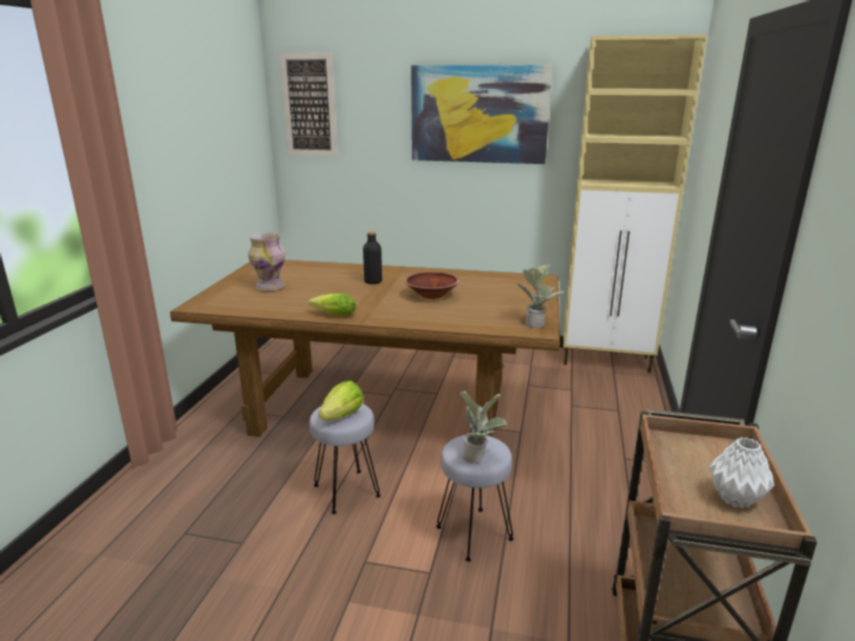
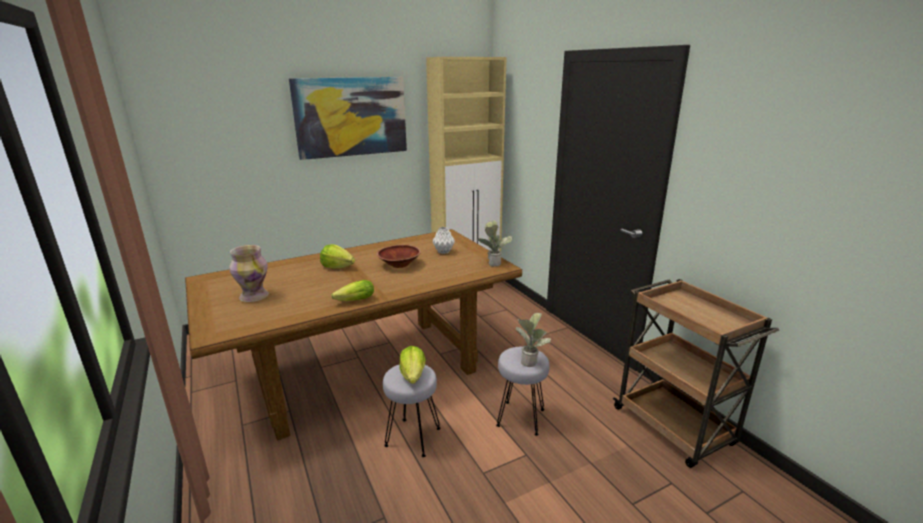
camera: 40 degrees left, 0 degrees up
(309, 105) = (184, 119): picture -> none
(373, 282) = (337, 267): black bottle -> lettuce
(735, 498) = (716, 316): white vase -> white vase (443, 251)

